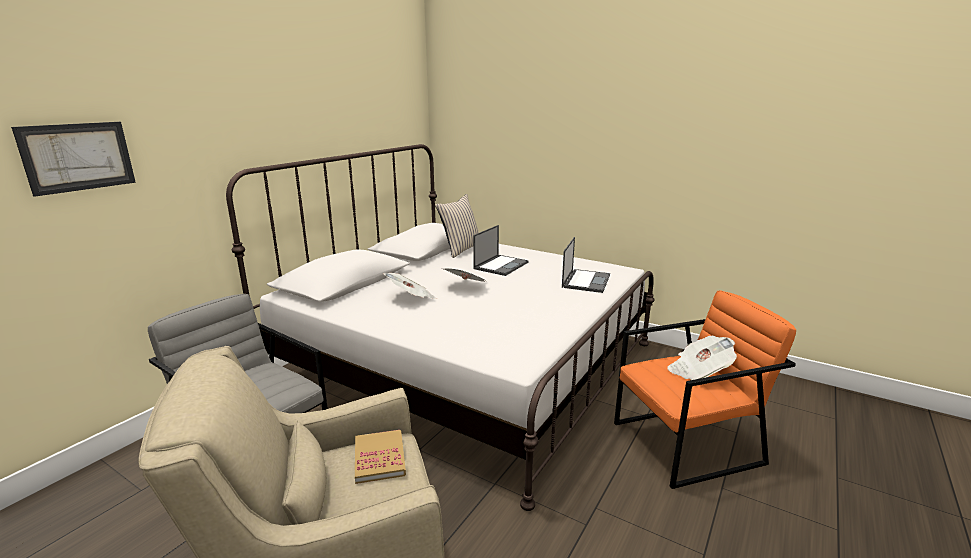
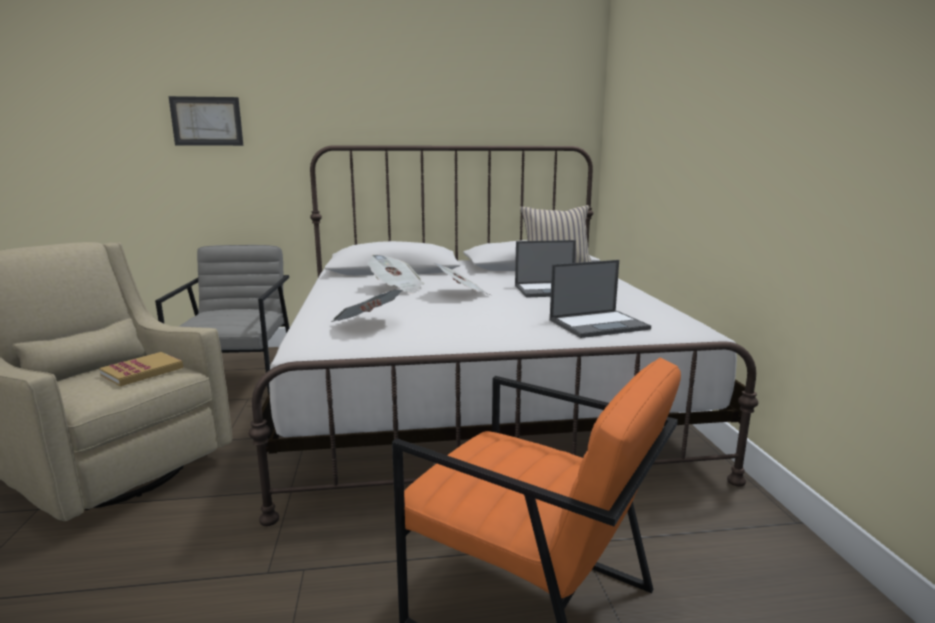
camera: 50 degrees right, 5 degrees down
(698, 372) = (536, 477): newspaper -> newspaper (367, 324)

